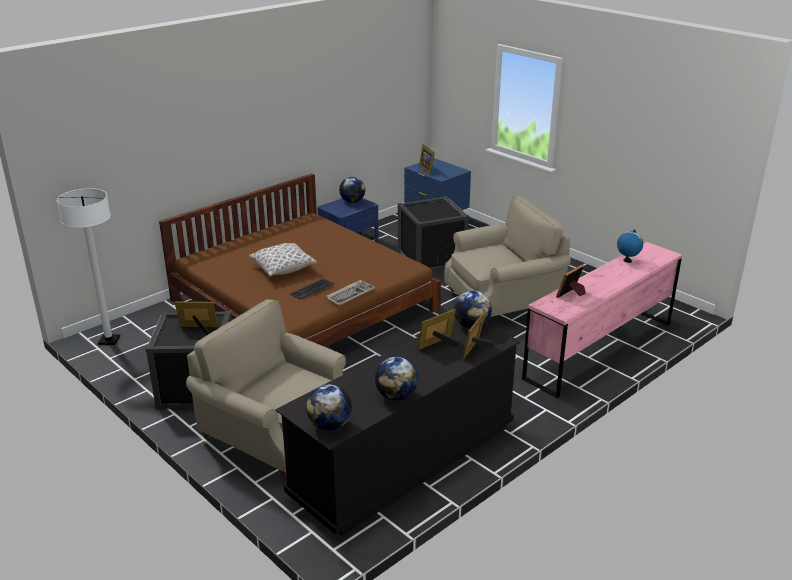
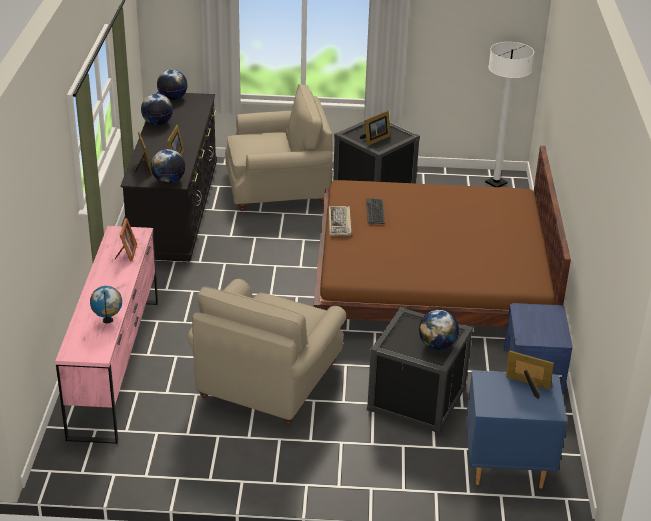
camera: 135 degrees right, 5 degrees up
(283, 269) = (434, 218): pillow -> none
(352, 201) = (548, 333): globe -> globe (437, 345)

